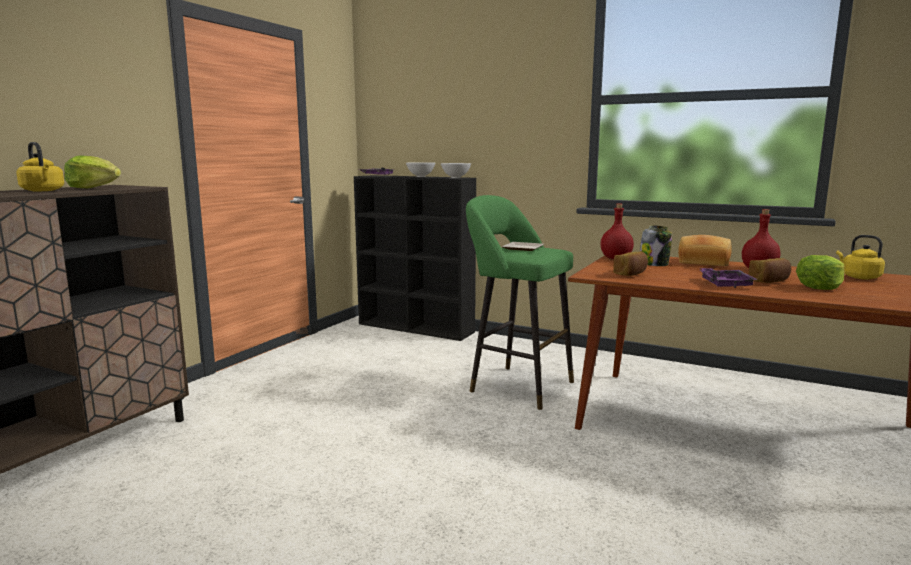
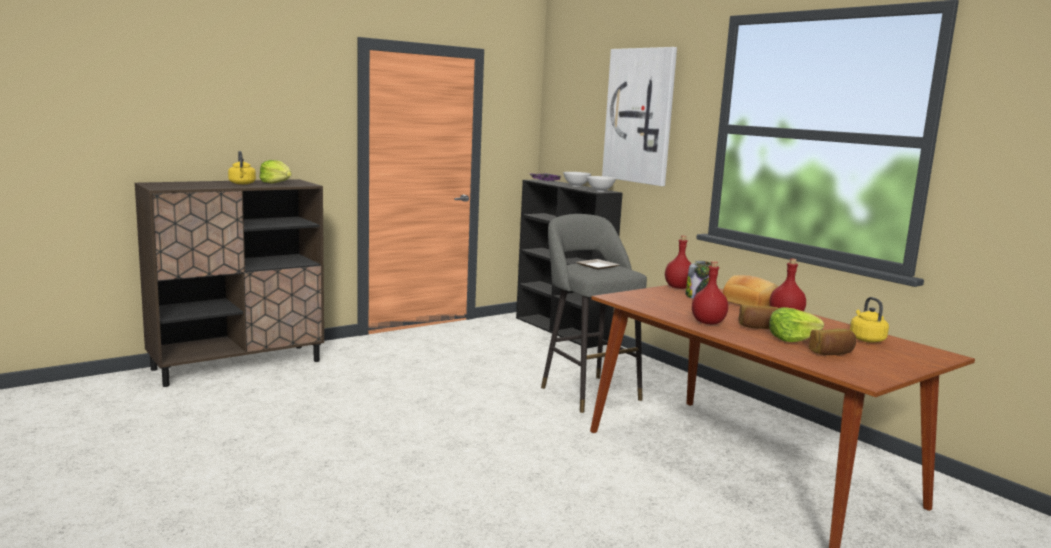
camera: 25 degrees right, 0 degrees up
(489, 97) = (640, 116): none -> picture
(516, 385) = (587, 392): green stool -> grey stool
(631, 274) = (651, 302): bread -> bread (832, 353)
(725, 284) = (708, 322): purple tray -> red bottle

